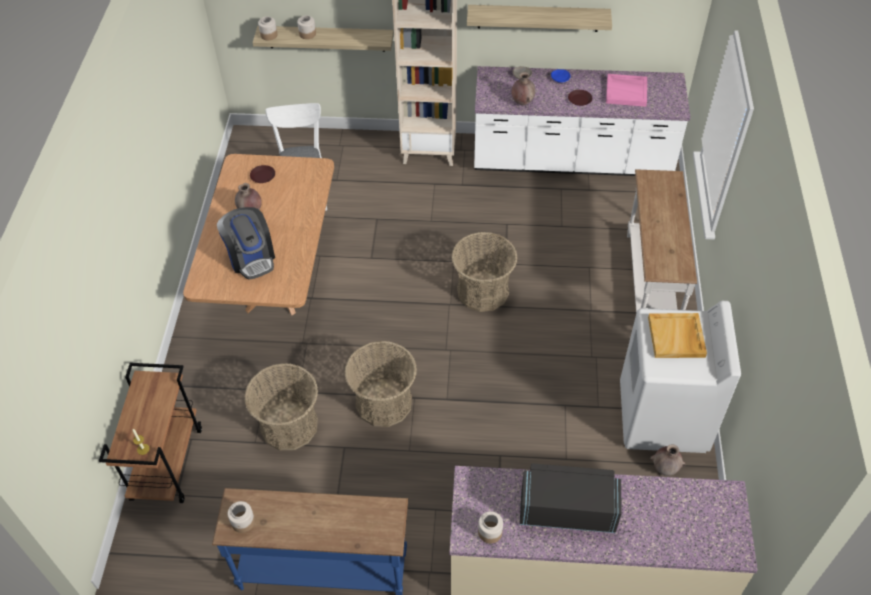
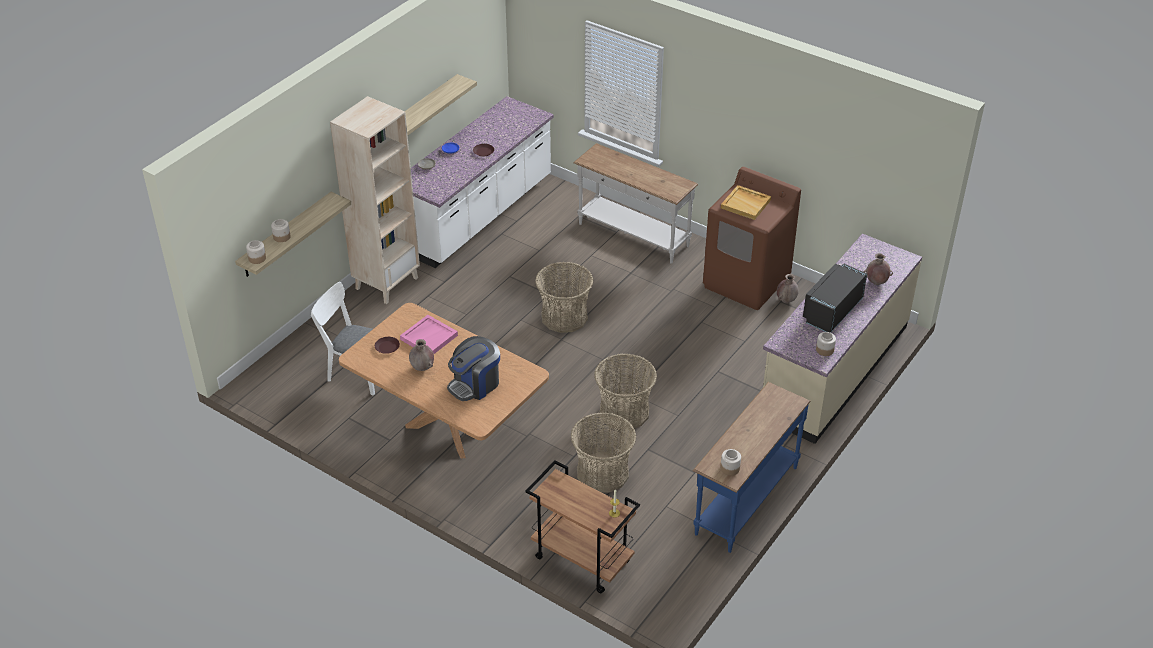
camera: 60 degrees left, 10 degrees down
(251, 257) = (475, 384): coffee machine -> coffee machine turned 135 degrees clockwise
(522, 102) = (456, 178): brown vase -> brown vase (876, 282)
(626, 91) = (498, 128): pink tray -> pink tray (429, 337)
(663, 417) = (746, 282): white washing machine -> brown washing machine

